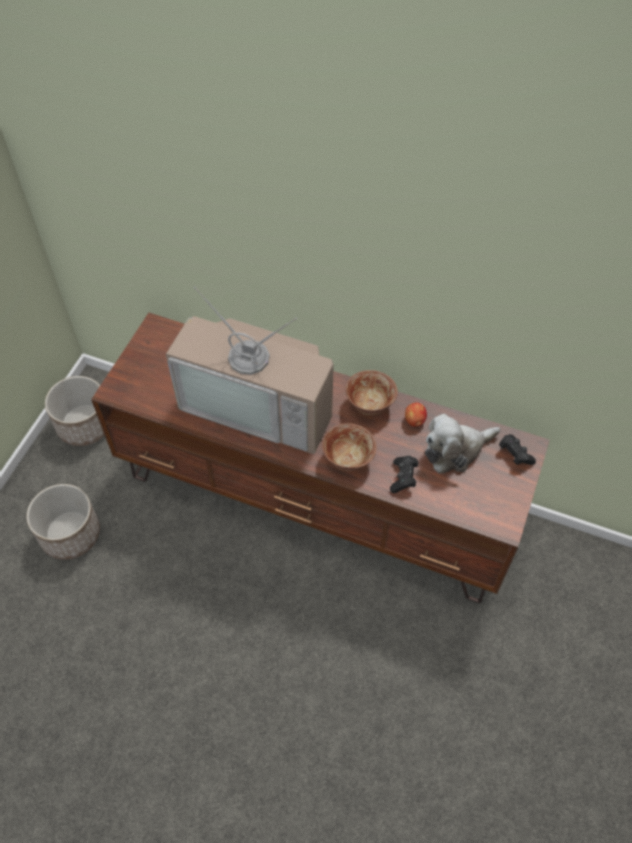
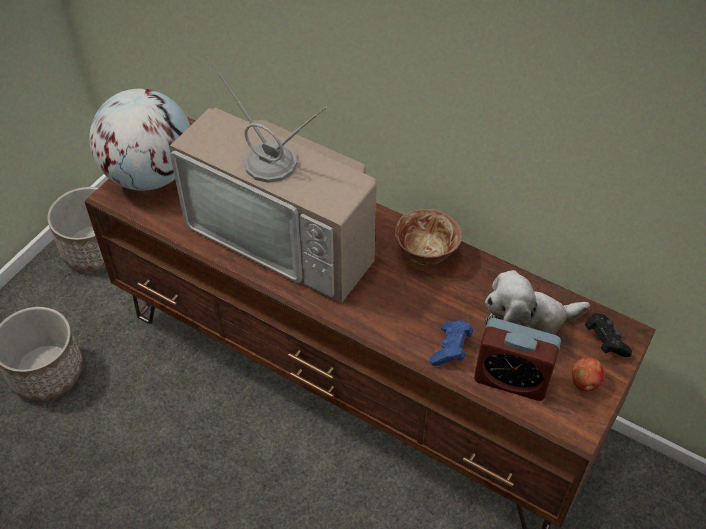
camera: 10 degrees right, 5 degrees down
(138, 369) = (150, 175): none -> globe
(347, 459) = (383, 315): bowl -> none
(403, 478) = (451, 349): black game controller -> blue game controller
(414, 421) = (480, 281): apple -> apple (584, 382)
(452, 494) = (511, 379): none -> alarm clock

